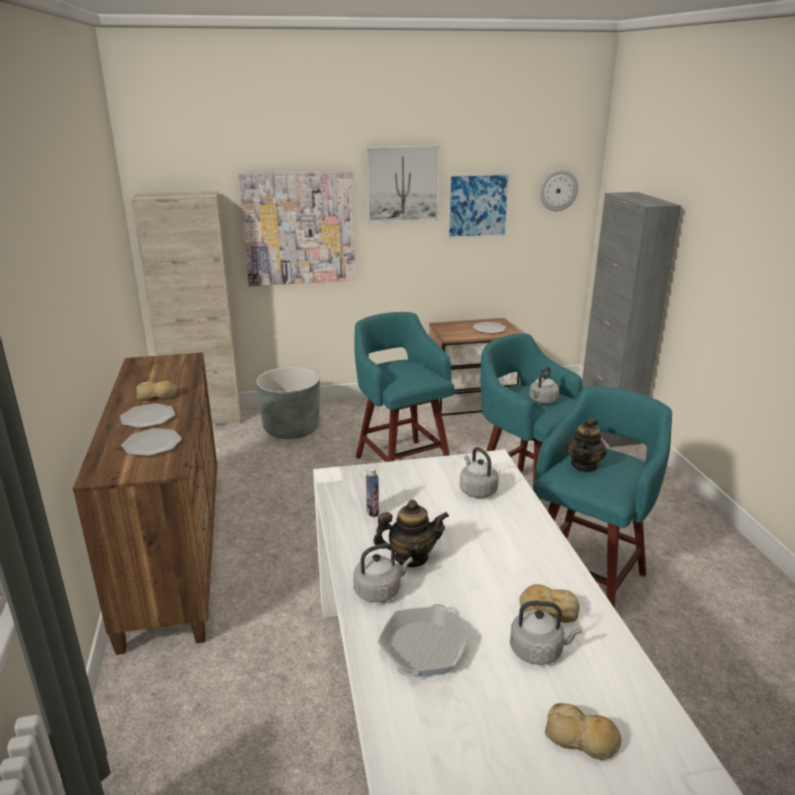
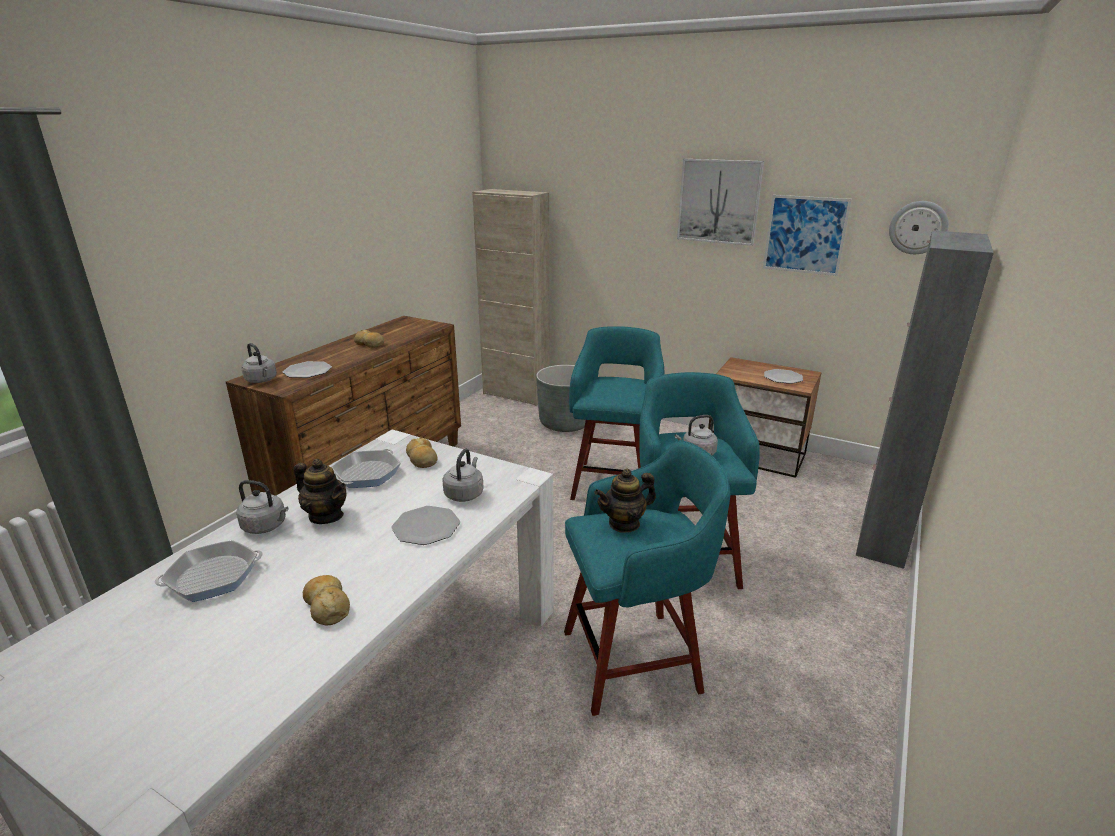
camera: 40 degrees right, 0 degrees up
(148, 417) = (338, 355): plate -> plate (426, 527)
(299, 228) = (613, 236): picture -> none
(372, 512) = (367, 474): bottle -> frying pan
(539, 651) = (262, 628): grey kettle -> grey kettle (262, 380)
(581, 739) = (158, 705): bread -> bread (422, 459)

